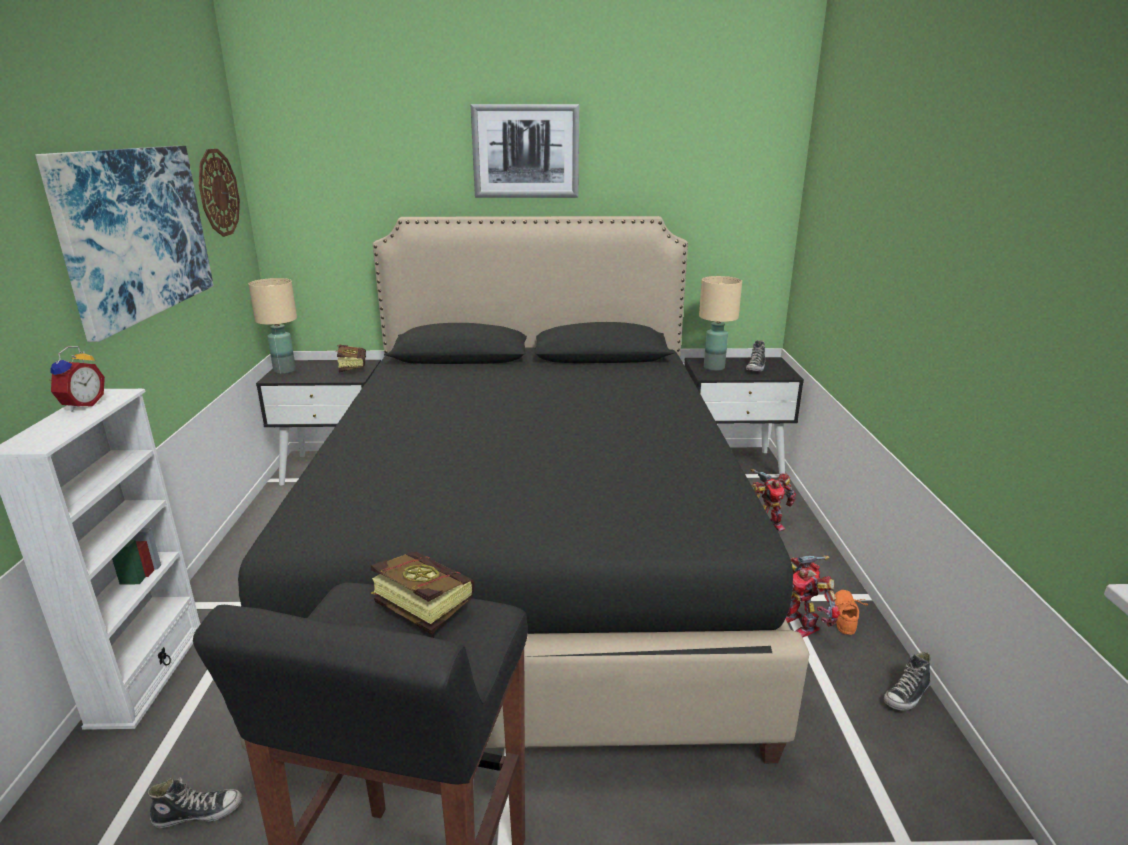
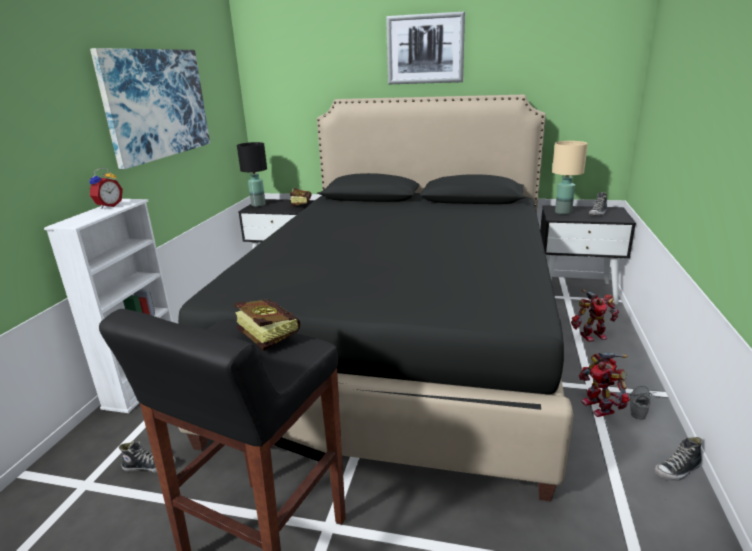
camera: 15 degrees right, 0 degrees up
(218, 193) = (218, 83): wall clock -> none
(285, 371) = (258, 205): beige table lamp -> black table lamp
(846, 616) = (641, 406): orange shoe -> grey shoe

